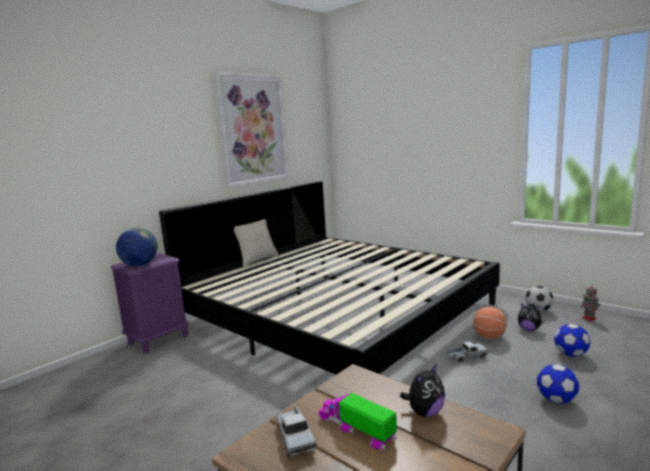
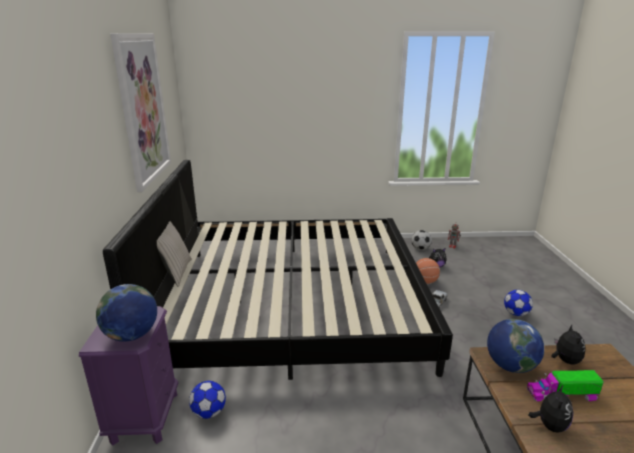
camera: 45 degrees left, 10 degrees up
(295, 437) = (549, 425): toy truck -> plush toy
(358, 389) = (510, 366): none -> globe
(570, 354) = (479, 277): football -> football (209, 412)

